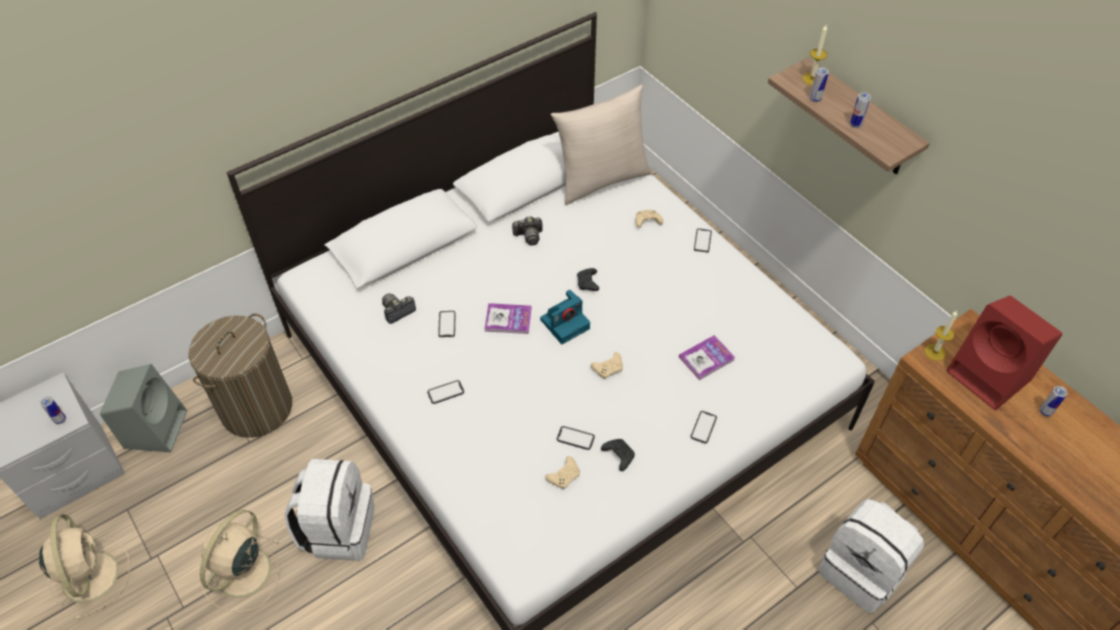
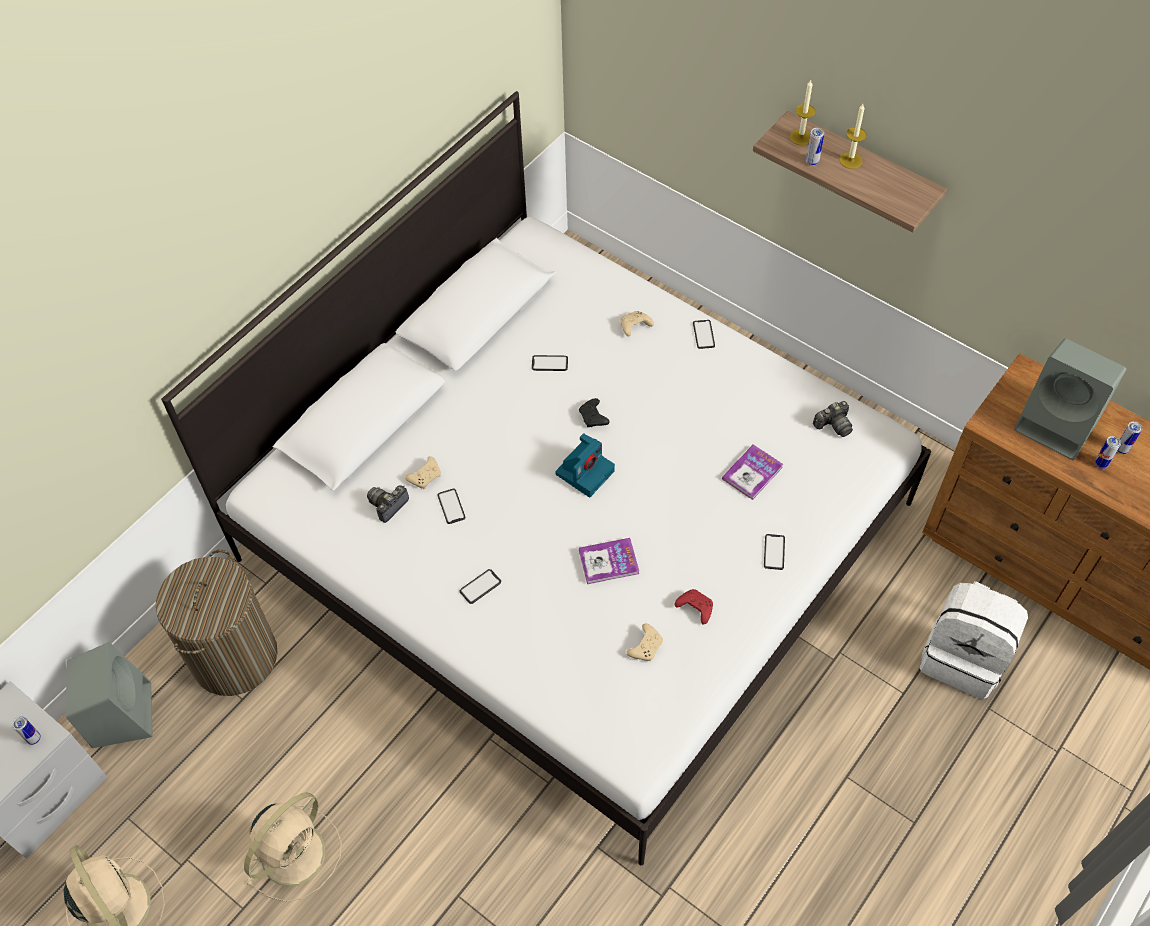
camera: 15 degrees left, 5 degrees up
(242, 574) = (296, 852): beige fan -> beige fan turned 150 degrees counterclockwise
(338, 529) = (387, 770): white backpack -> none
(508, 319) = (519, 483): book -> book (608, 562)
(529, 236) = (506, 376): camera -> camera (833, 425)
(575, 438) = (643, 601): phone -> phone (549, 363)
(601, 179) = (565, 285): beige pillow -> none
(608, 368) = (651, 512): beige game controller -> beige game controller (426, 476)
(618, 455) = (694, 608): black game controller -> red game controller
(855, 124) = (864, 184): can -> can (1101, 464)
(935, 352) = (997, 412): candle -> candle (850, 160)
(990, 377) = (1059, 425): red speaker -> grey speaker

